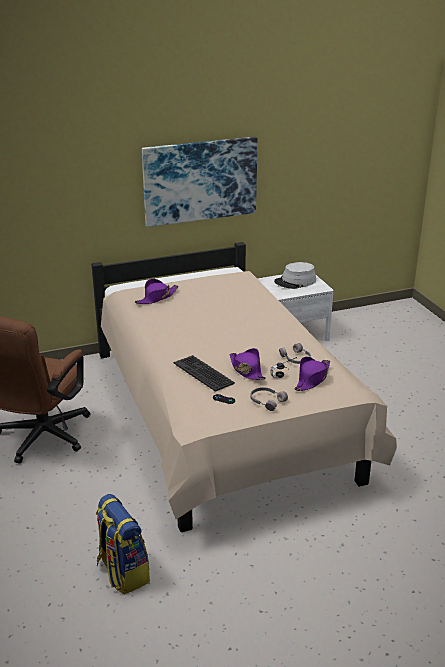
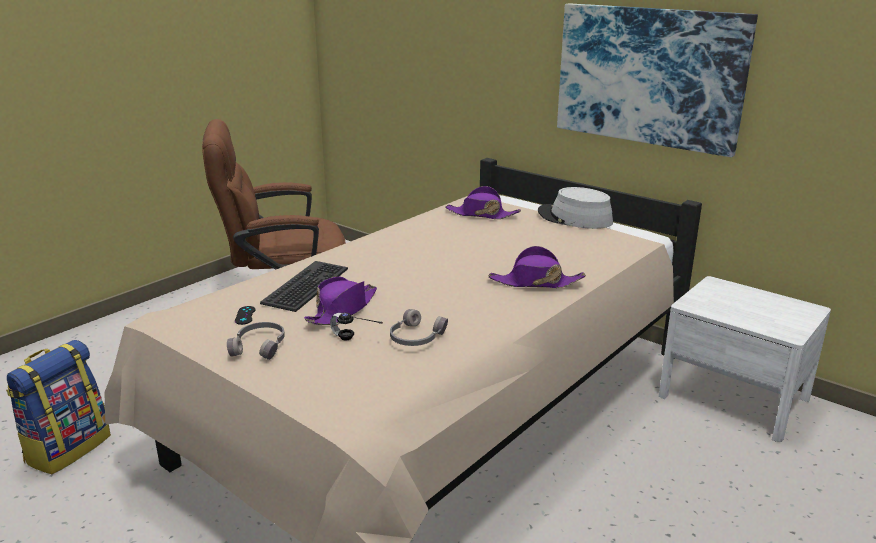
camera: 60 degrees right, 5 degrees down
(295, 281) = (765, 307): grey hat -> grey hat (574, 218)
(312, 379) = (362, 366): purple hat -> purple hat (535, 282)

